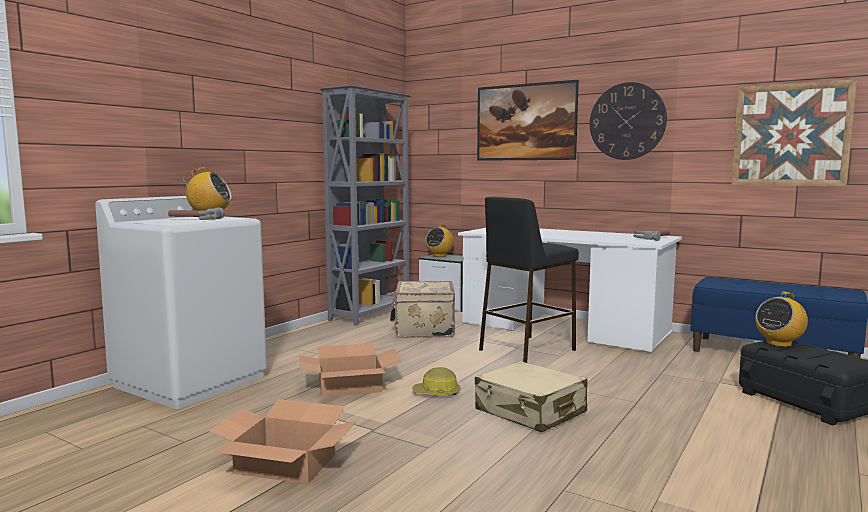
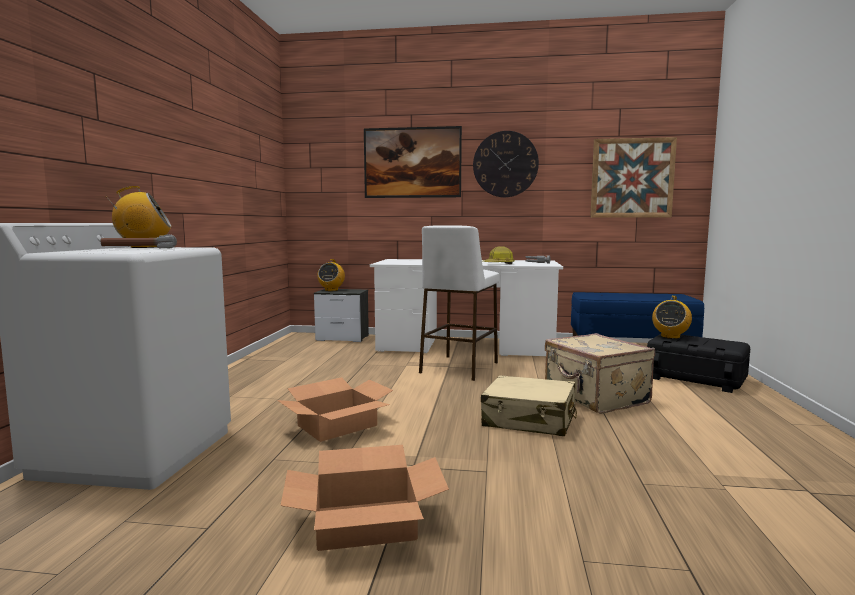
camera: 25 degrees left, 0 degrees up
(371, 314) = (275, 352): grey bookcase -> none
(423, 330) = (345, 361): beige suitcase -> beige suitcase (595, 397)
(436, 393) = (430, 417): hard hat -> hard hat (499, 264)
(526, 350) = (459, 368): black stool -> white stool

